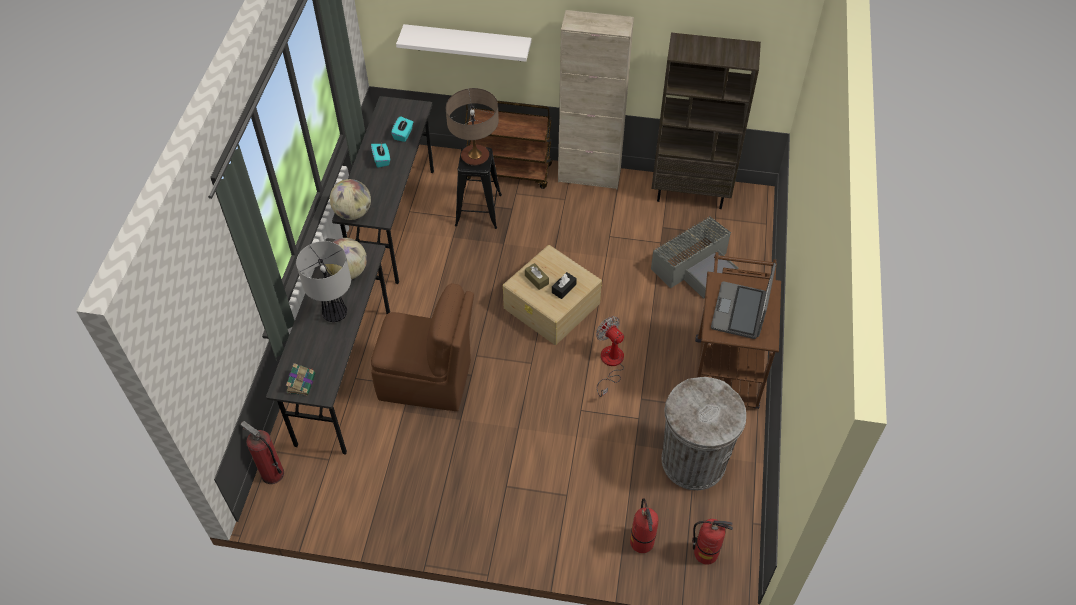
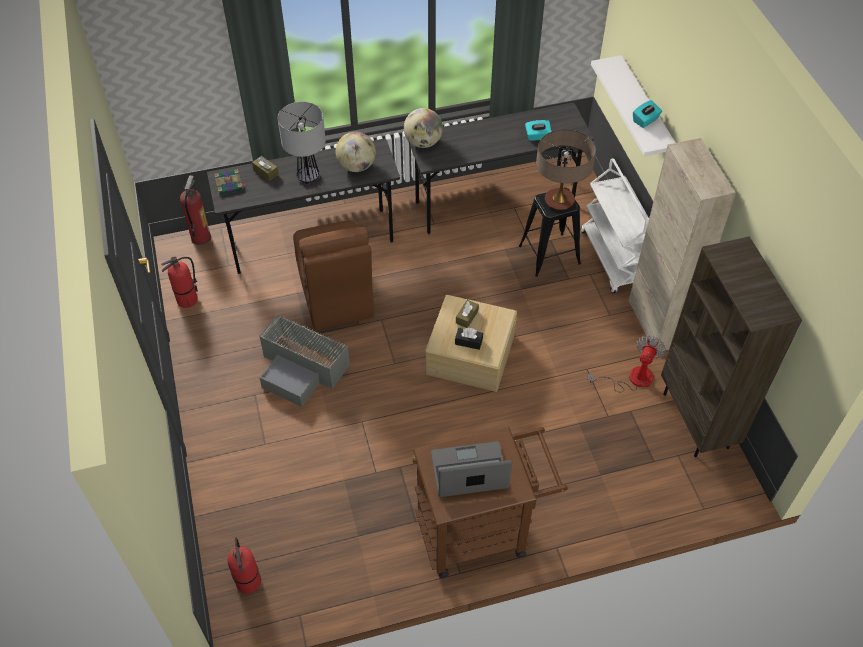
camera: 65 degrees right, 0 degrees up
(303, 346) = (266, 172): none -> brown tissue box
(381, 160) = (496, 135): turquoise tissue box -> turquoise tissue box (645, 120)
(509, 172) = (614, 259): brown cart -> white cart
(610, 364) = (427, 426): fan -> fan (632, 378)
(642, 542) = (239, 523): fire extinguisher -> fire extinguisher (187, 300)
(693, 461) = (348, 537): grey trash can -> none
(696, 266) = (596, 459): grey storage box -> grey storage box (302, 369)

